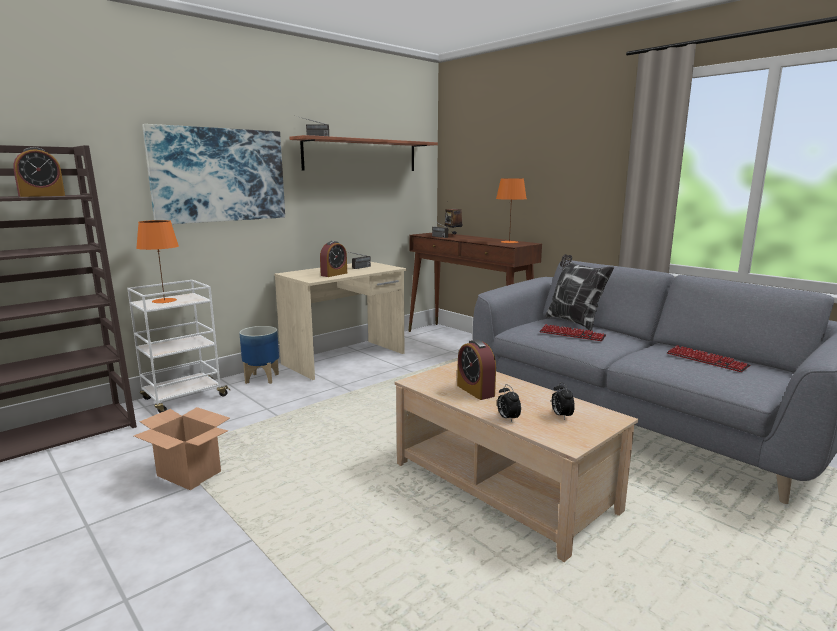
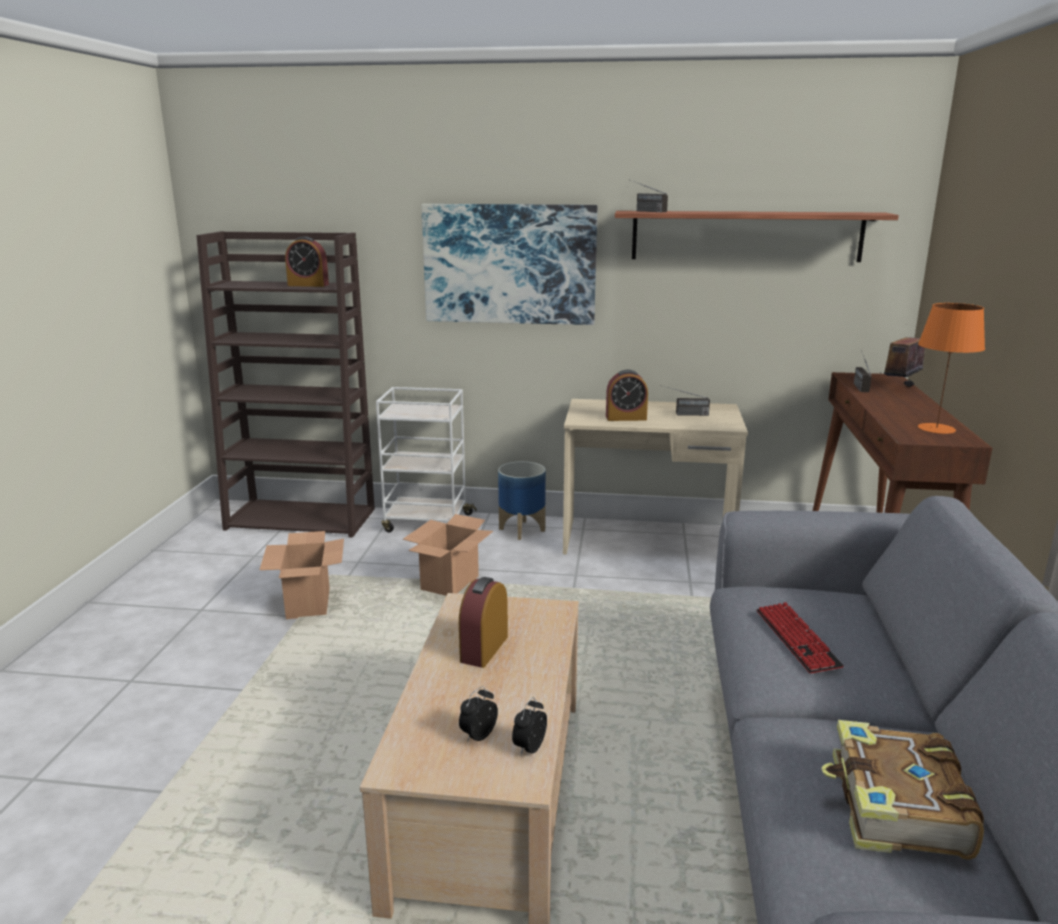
camera: 50 degrees right, 5 degrees up
(164, 300) = (416, 409): orange table lamp -> none
(274, 419) = (450, 583): none -> cardboard box
(507, 418) = (424, 700): alarm clock -> alarm clock (529, 747)
(574, 322) = (870, 621): pillow -> none
(706, 360) = (896, 808): keyboard -> book

